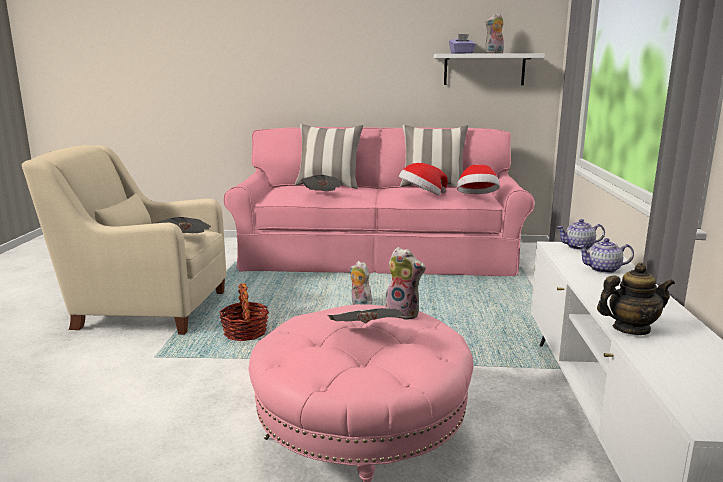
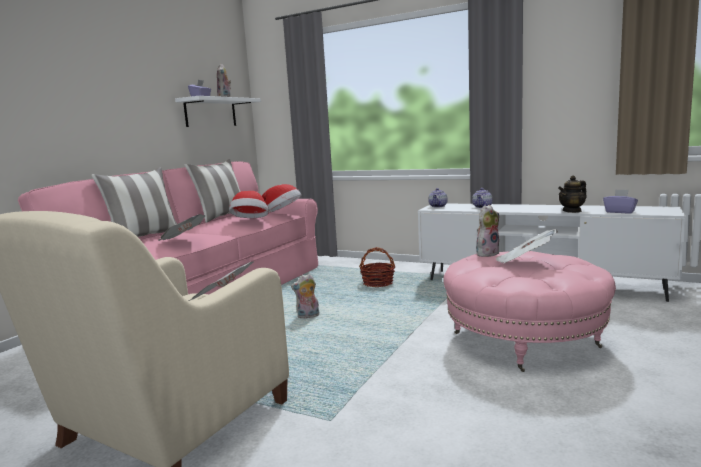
camera: 65 degrees left, 5 degrees down
(245, 332) = (315, 368): basket -> basket (378, 283)
(631, 329) = (572, 211): teapot -> teapot turned 135 degrees counterclockwise
(668, 370) = (620, 212): none -> purple tissue box

